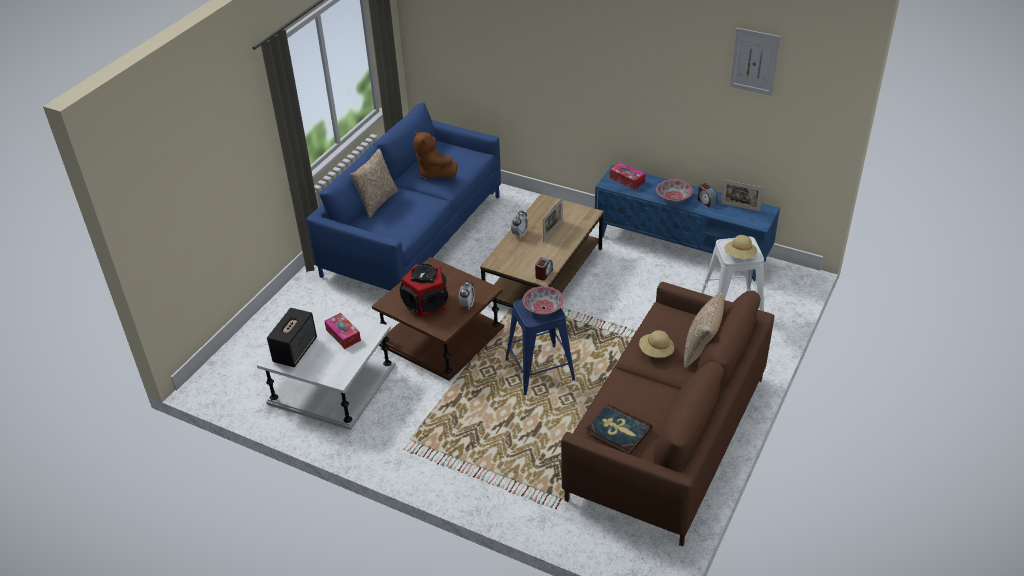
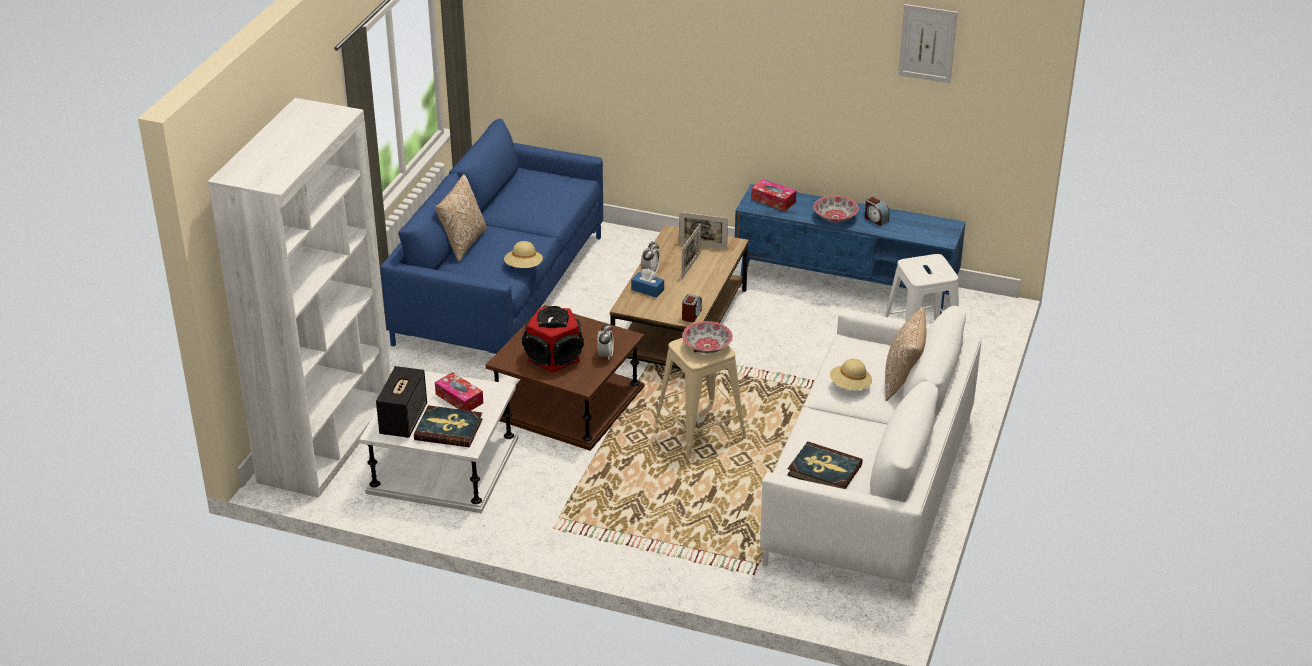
camera: 10 degrees left, 5 degrees down
(250, 355) = (327, 441): none -> white bookcase
(327, 362) = (448, 429): none -> book
(434, 173) = (527, 206): brown plush toy -> none
(514, 249) = (647, 290): none -> blue tissue box
(540, 370) = (700, 430): blue stool -> beige stool
(667, 437) = (870, 490): brown sofa -> white sofa
(740, 207) = (917, 223): picture frame -> picture frame (703, 245)
(740, 256) = (929, 276): beige hat -> beige hat (523, 267)

